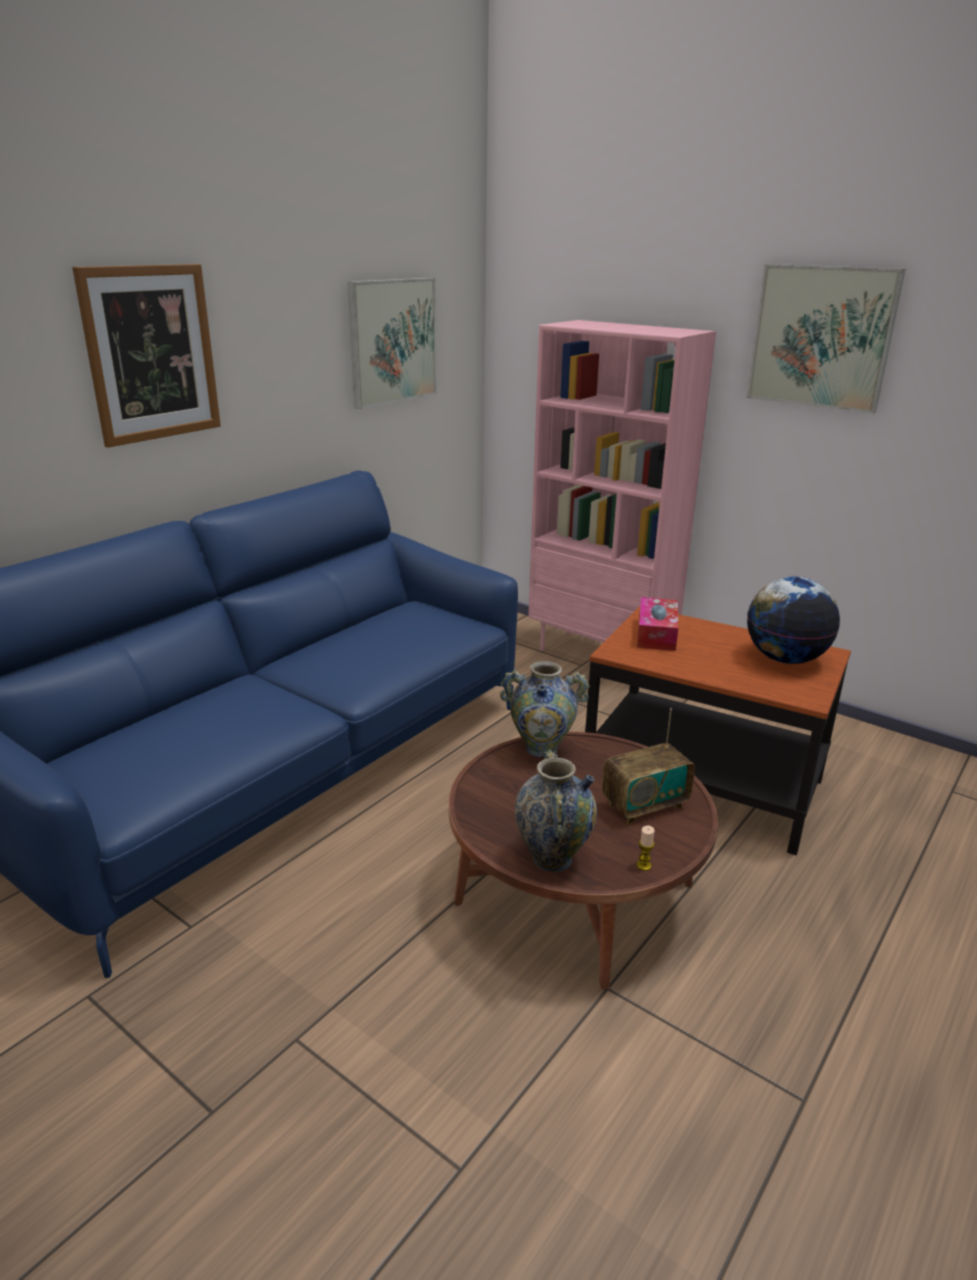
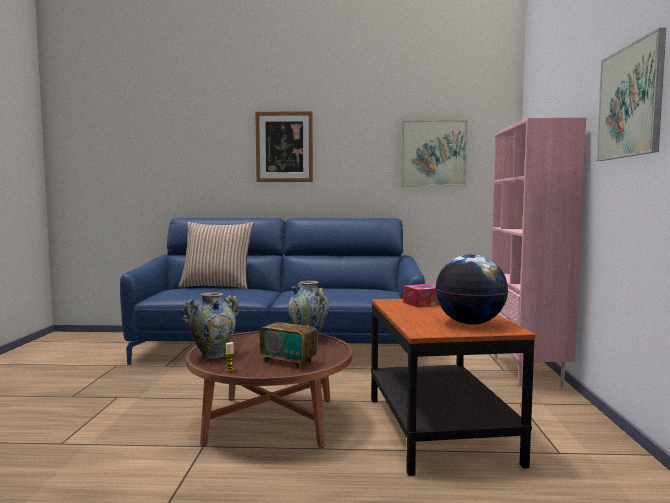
camera: 55 degrees right, 20 degrees down
(149, 716) = (217, 286): none -> pillow

